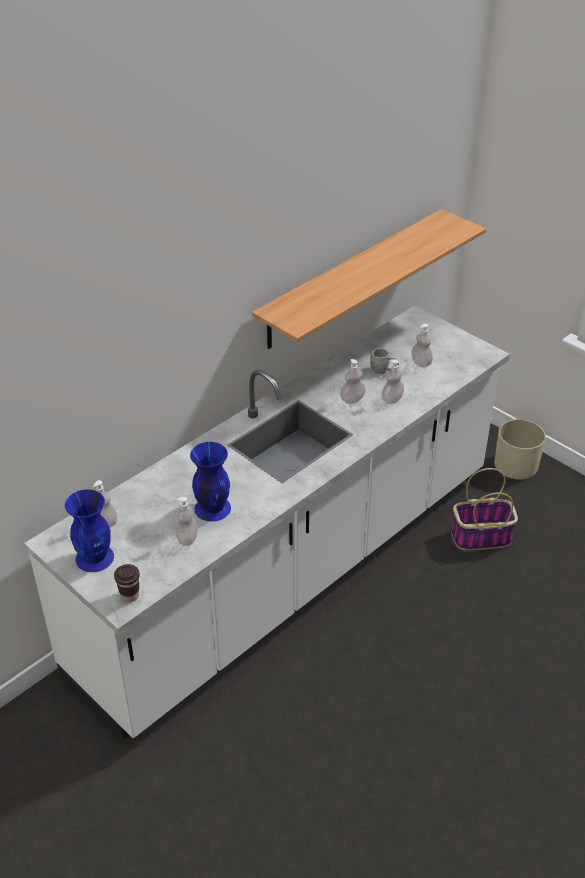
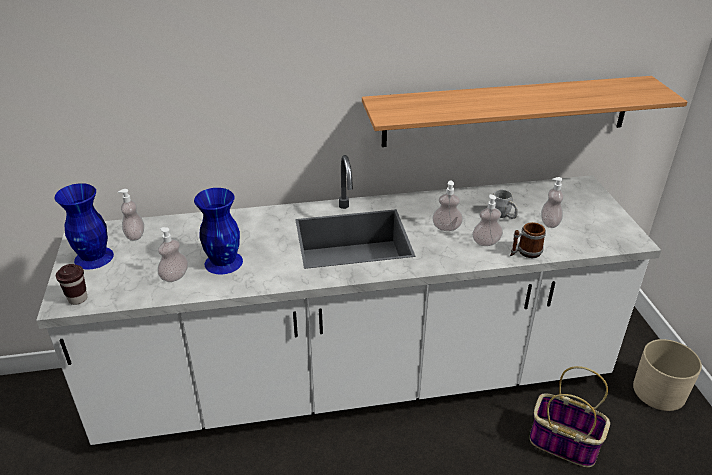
camera: 35 degrees right, 5 degrees down
(426, 396) = (525, 252): none -> mug

